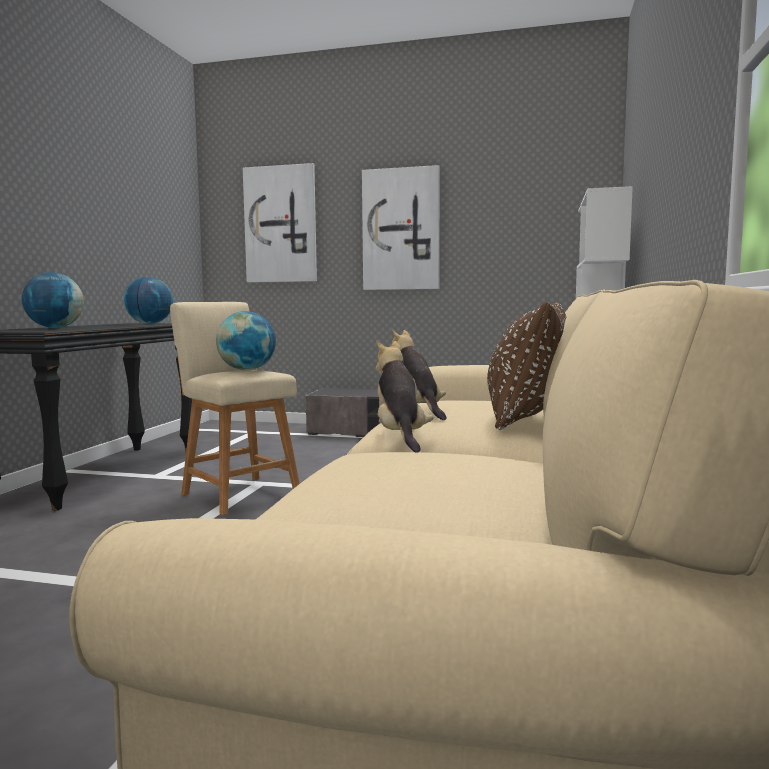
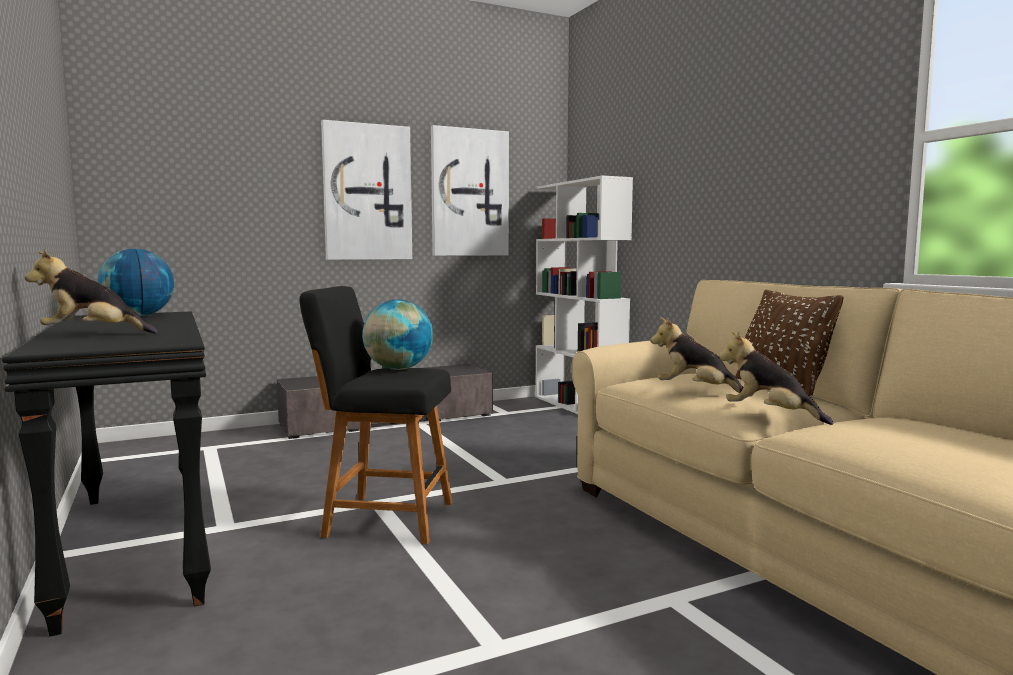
camera: 40 degrees left, 0 degrees up
(55, 328) = (93, 334): globe -> plush toy
(238, 493) = (383, 518): beige stool -> black stool
(281, 224) = (209, 174): picture -> picture (469, 193)

